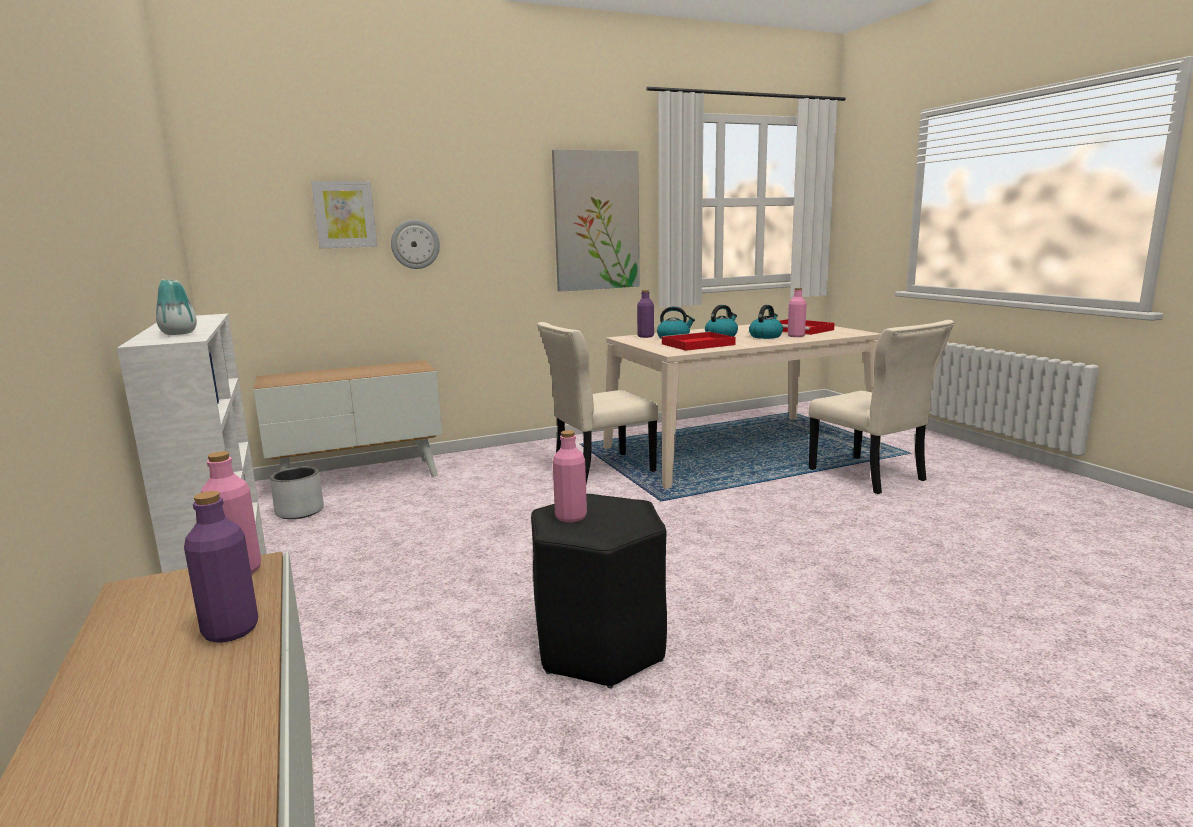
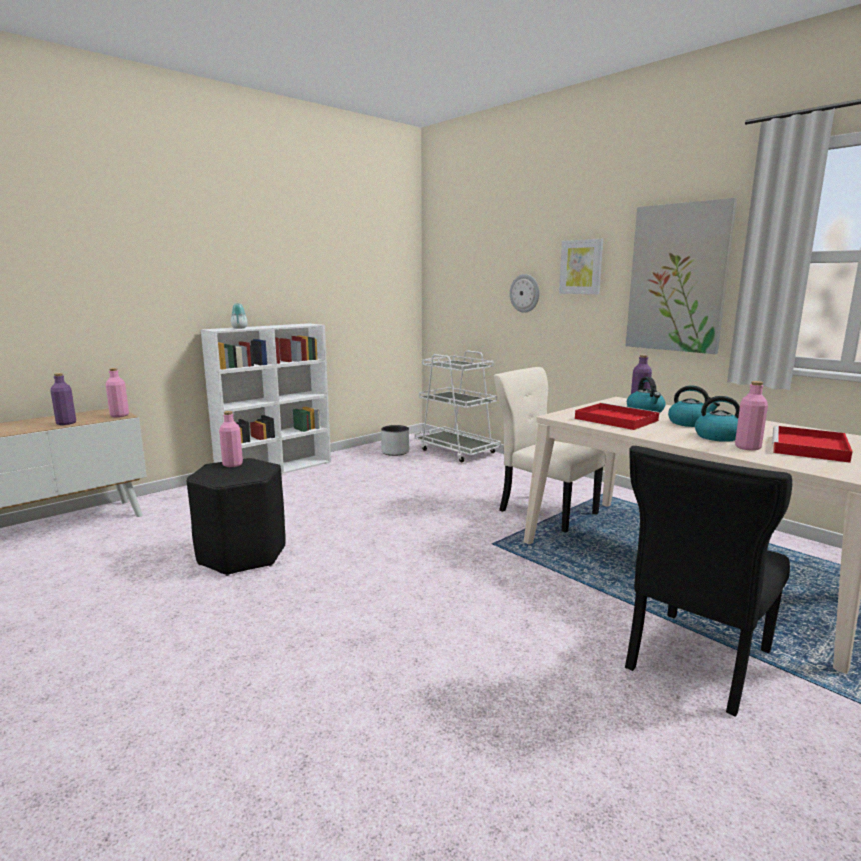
camera: 70 degrees right, 0 degrees up
(344, 214) = (488, 270): picture -> picture (581, 267)
(359, 478) = (456, 451): cabinet -> white cart
(869, 476) = (695, 662): beige chair -> black chair

